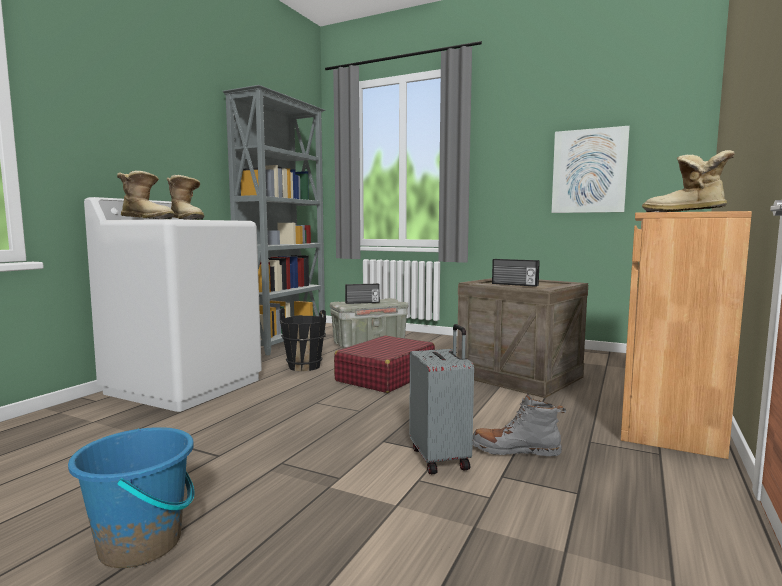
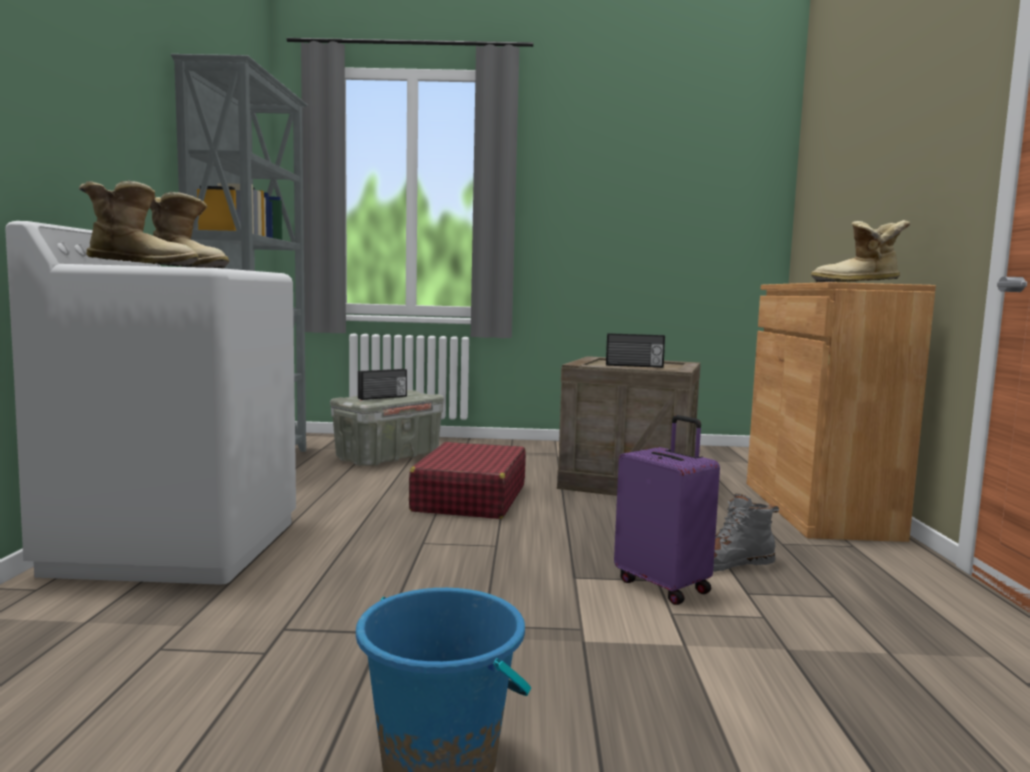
camera: 25 degrees left, 0 degrees up
(304, 366) = (336, 496): black bucket -> none
(441, 458) = (664, 585): grey suitcase -> purple suitcase
(589, 171) = (662, 226): picture -> none

